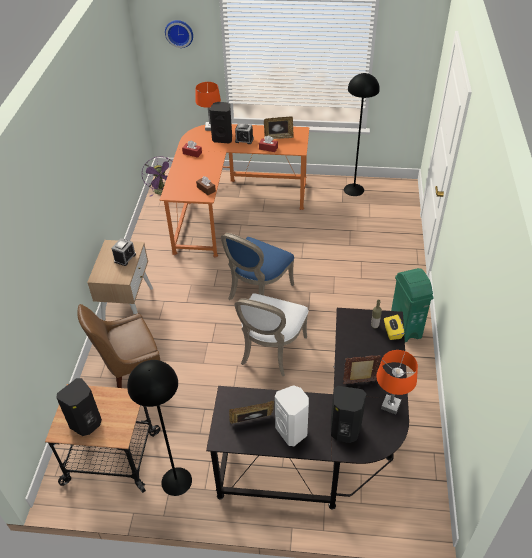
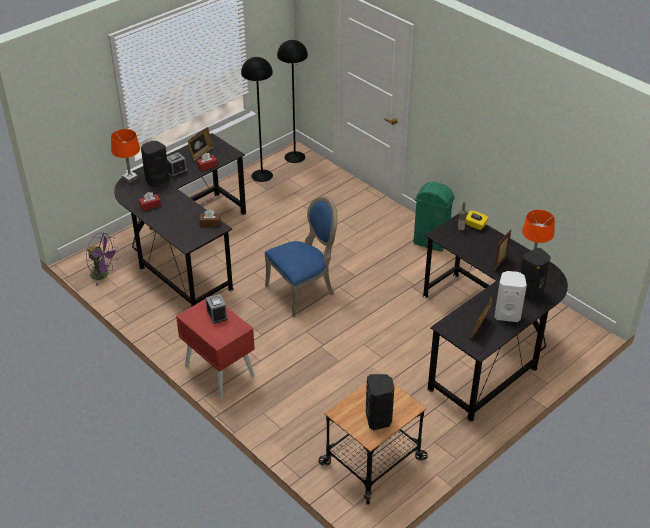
camera: 50 degrees left, 5 degrees down
(128, 305) = (219, 370): beige nightstand -> red nightstand
(130, 371) = (296, 407): brown chair -> none
(177, 481) = (434, 435): black floor lamp -> black floor lamp (295, 157)
(179, 33) = (74, 93): wall clock -> none
(231, 207) = (185, 248): orange desk -> black desk
(257, 292) = (303, 290): blue chair -> blue chair turned 105 degrees counterclockwise
(270, 351) = (371, 319): white chair -> none

